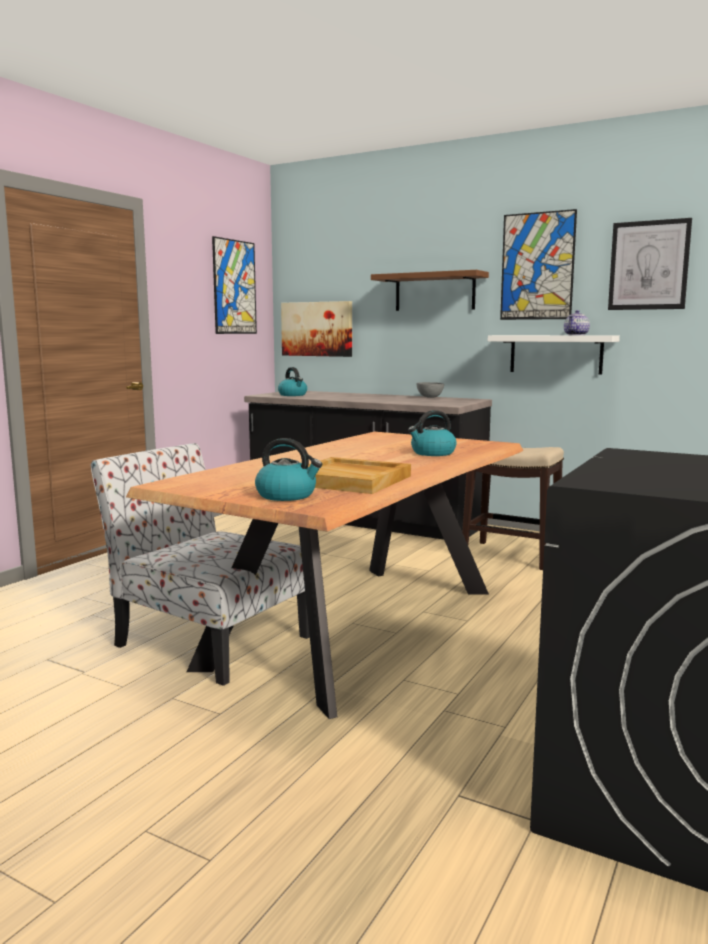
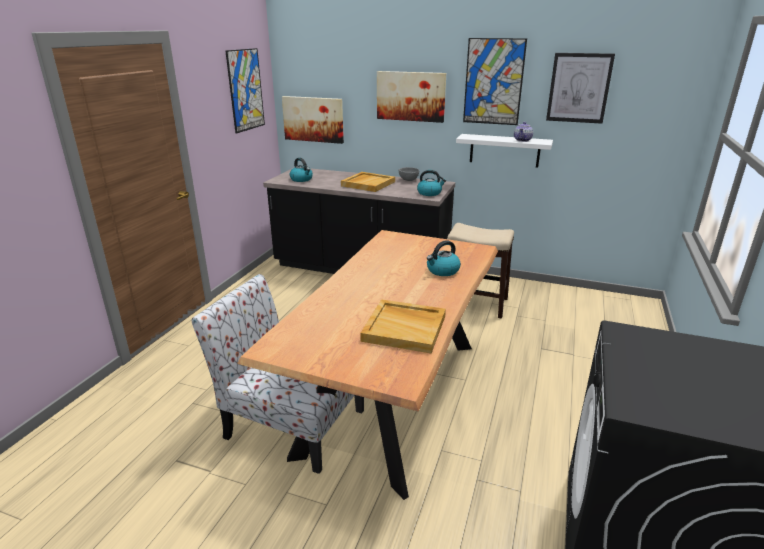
camera: 10 degrees left, 15 degrees up
(287, 495) = (370, 363): kettle -> kettle (430, 193)
(375, 398) = (368, 184): none -> beige tray
(435, 292) = (411, 96): brown shelf -> picture

